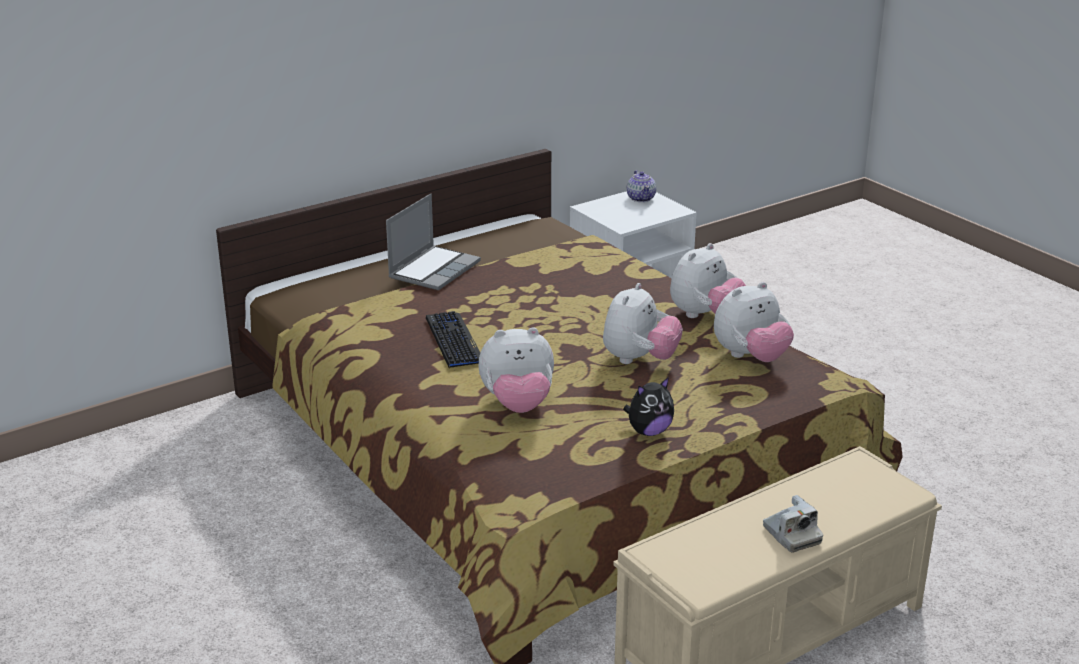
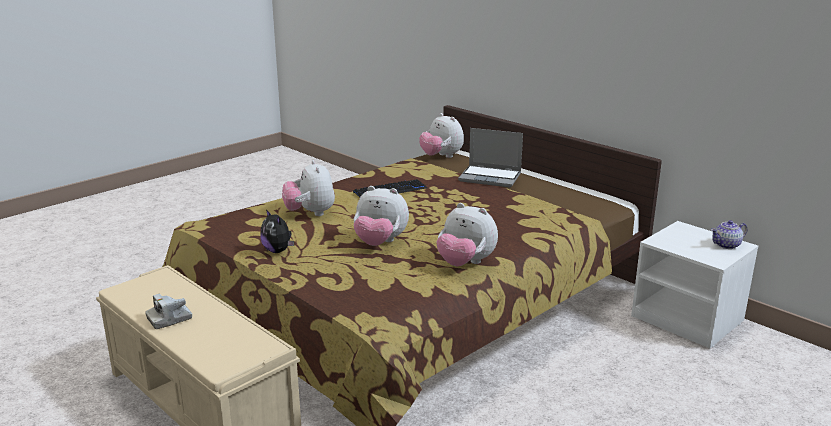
camera: 80 degrees right, 5 degrees down
(750, 357) = (399, 282): plush toy -> plush toy (441, 156)

